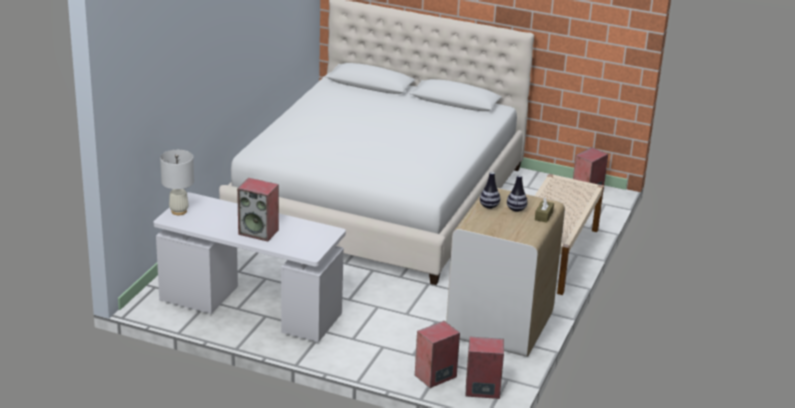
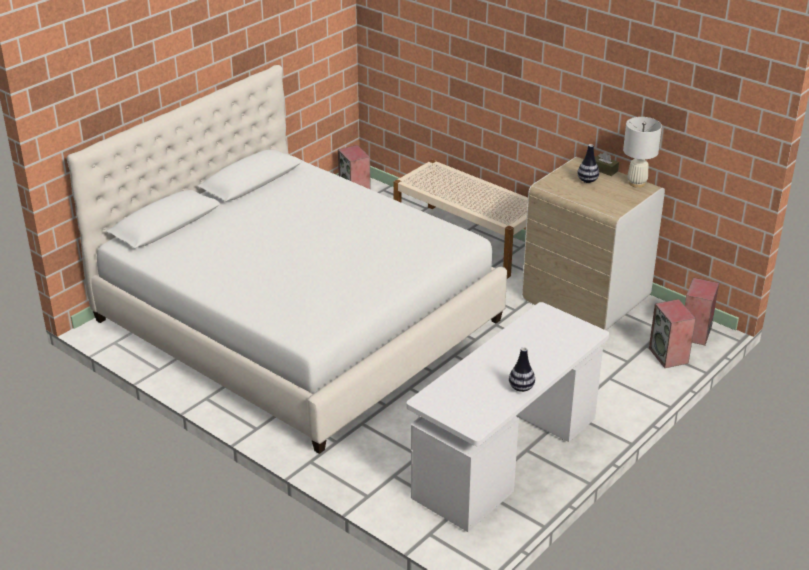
camera: 70 degrees left, 5 degrees up
(179, 211) = (457, 416): white table lamp -> white table lamp (636, 183)
(259, 232) = (530, 361): speaker -> none
(489, 206) = (577, 193): vase -> vase (521, 388)

